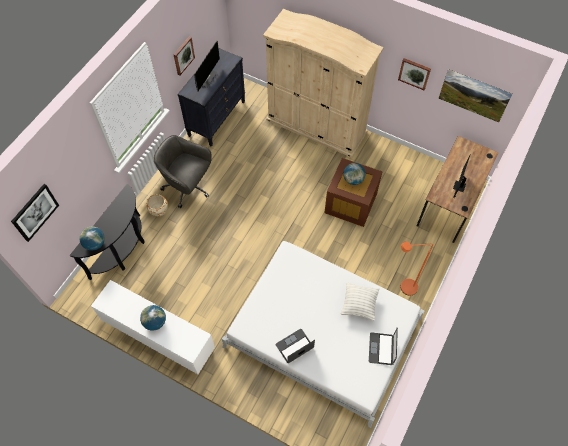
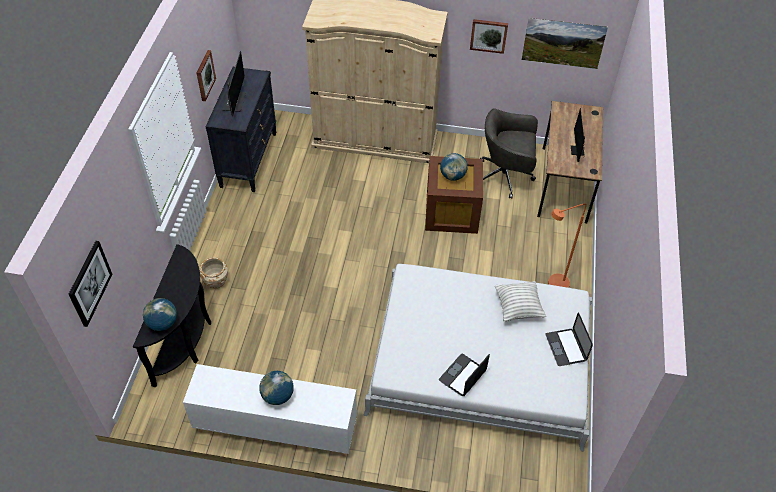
camera: 20 degrees left, 10 degrees down
(188, 187) = (243, 245): grey office chair -> grey office chair (505, 176)

